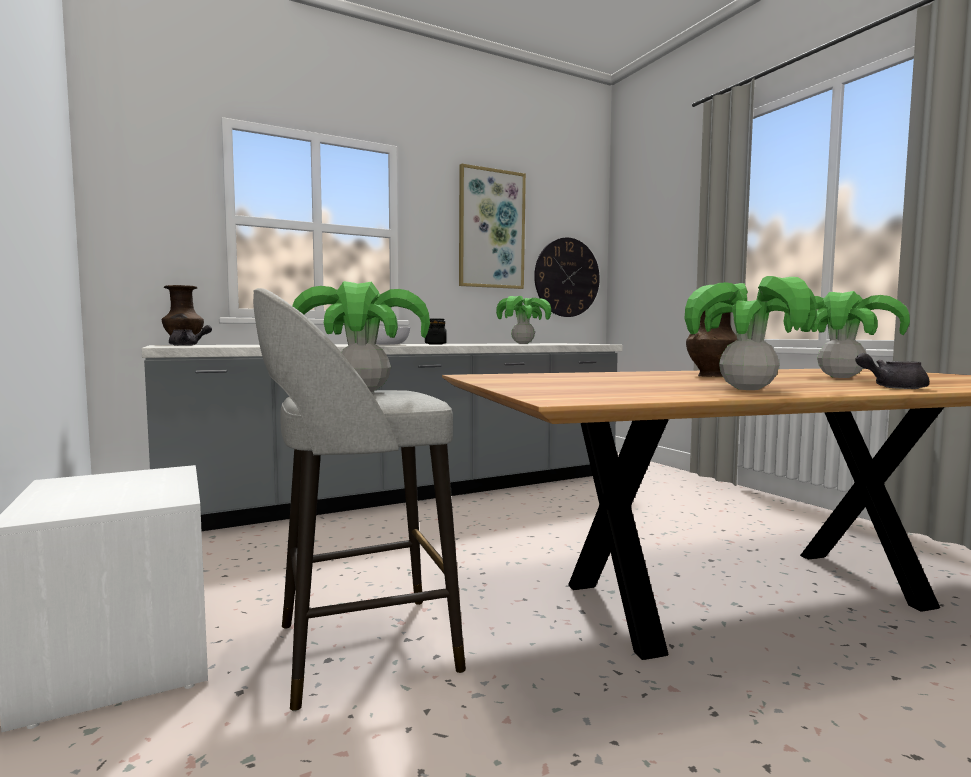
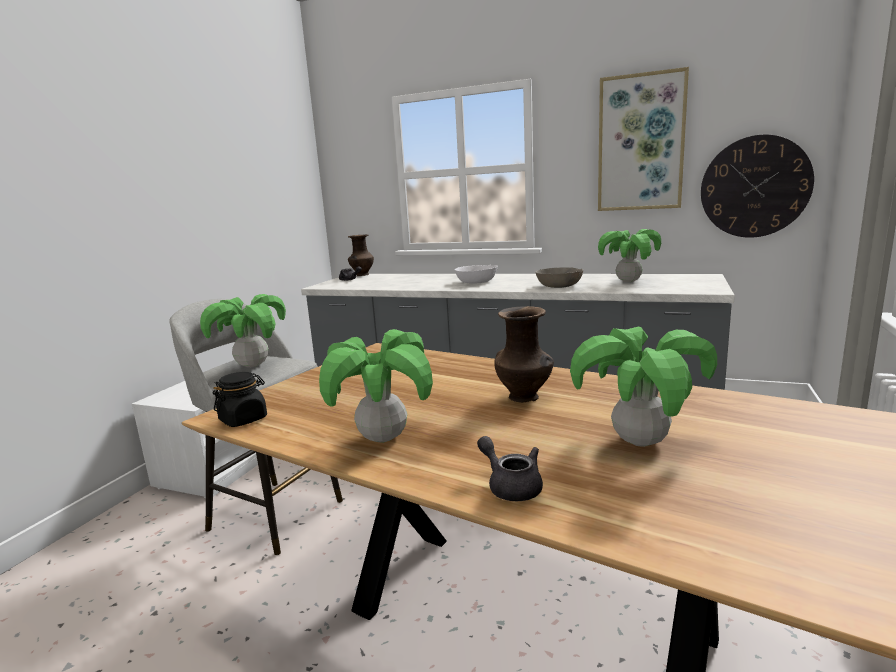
camera: 50 degrees right, 10 degrees up
(435, 344) = (525, 281): black jar -> black jar (243, 419)
(482, 344) = (559, 286): none -> grey bowl

